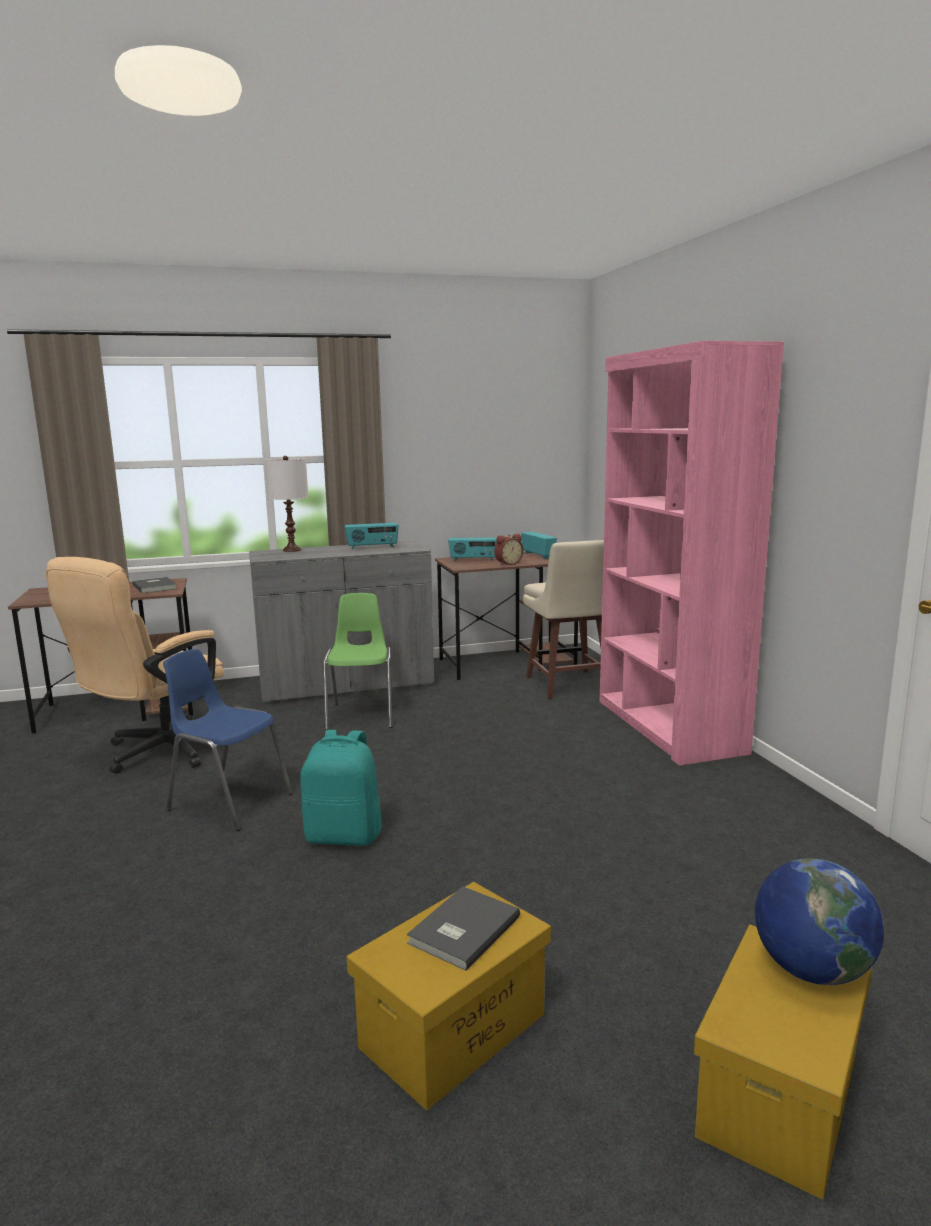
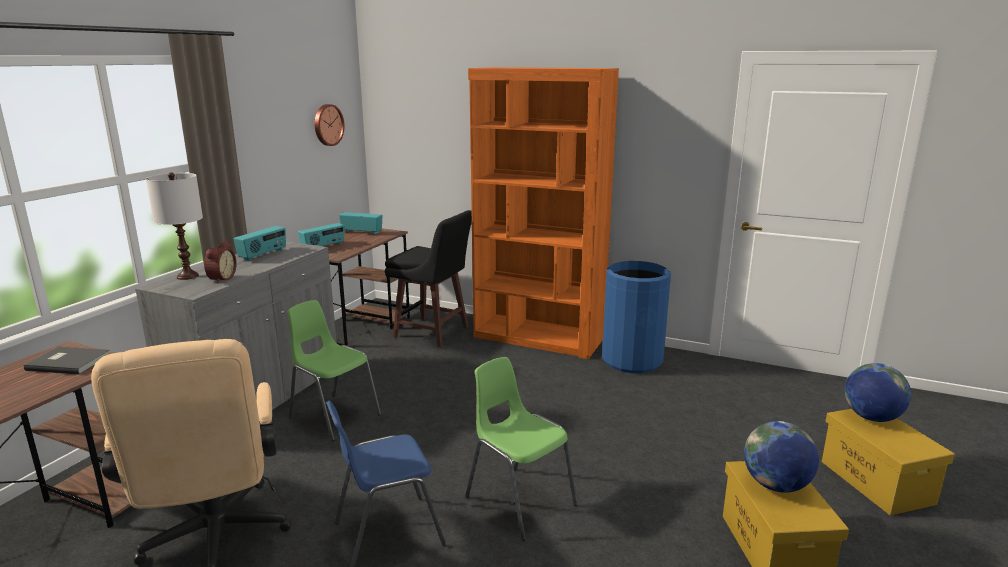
camera: 50 degrees left, 5 degrees up
(344, 836) = (519, 500): turquoise backpack -> green chair
(461, 930) = (776, 485): grey book -> globe
(507, 563) = (362, 245): alarm clock -> alarm clock (220, 279)
(524, 433) = (327, 125): none -> wall clock
(568, 685) = (433, 333): beige stool -> black stool
(667, 726) = (538, 338): pink bookcase -> orange bookcase
(734, 788) = (632, 360): none -> blue trash can

